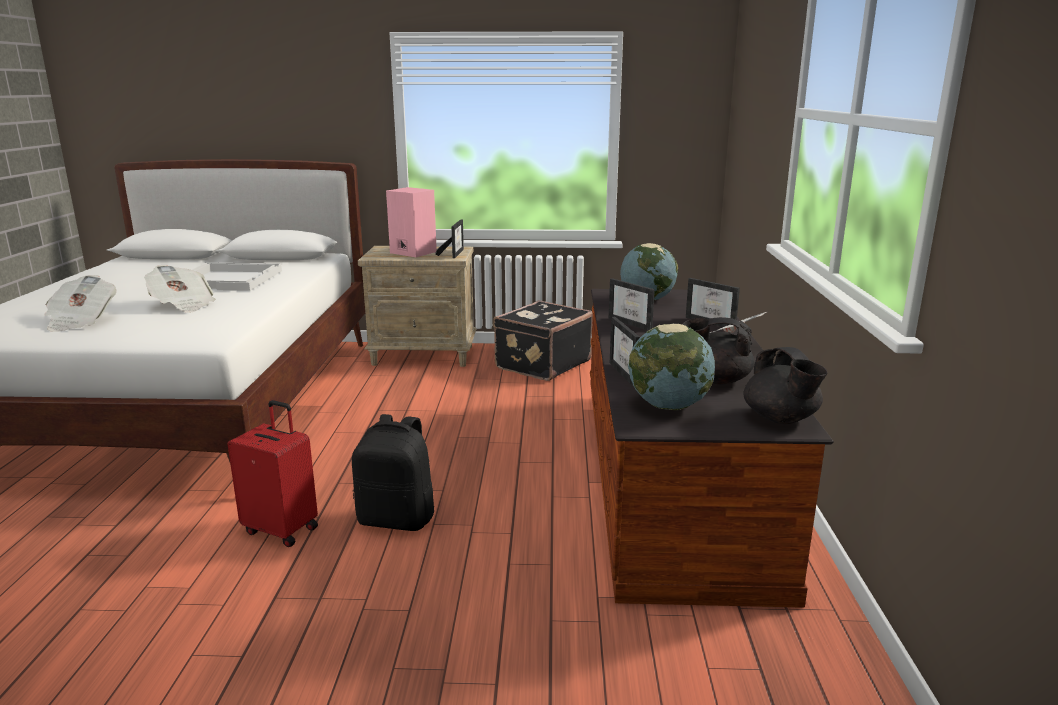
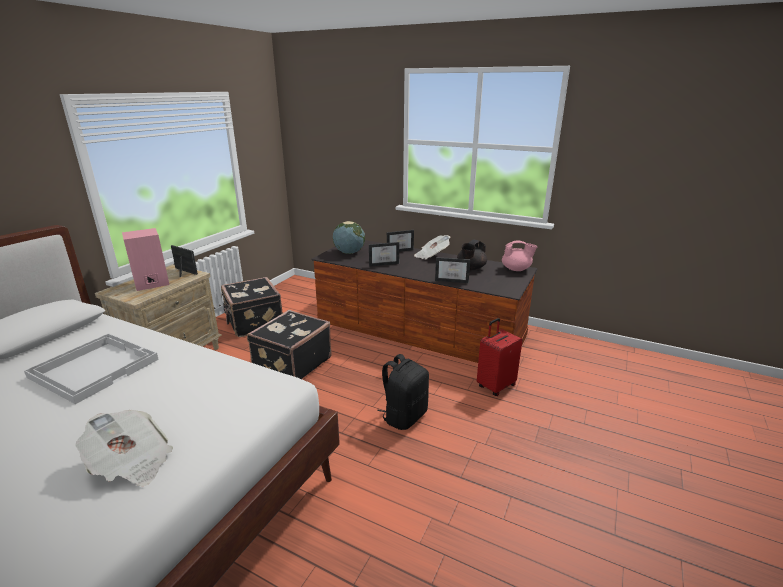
camera: 65 degrees left, 5 degrees up
(183, 305) = (155, 397): newspaper -> none
(282, 529) = (385, 466): red suitcase -> red suitcase (495, 386)
(465, 412) = (291, 364): none -> black suitcase
(668, 406) = (493, 282): globe -> none
(781, 419) = (516, 269): black teapot -> pink teapot

